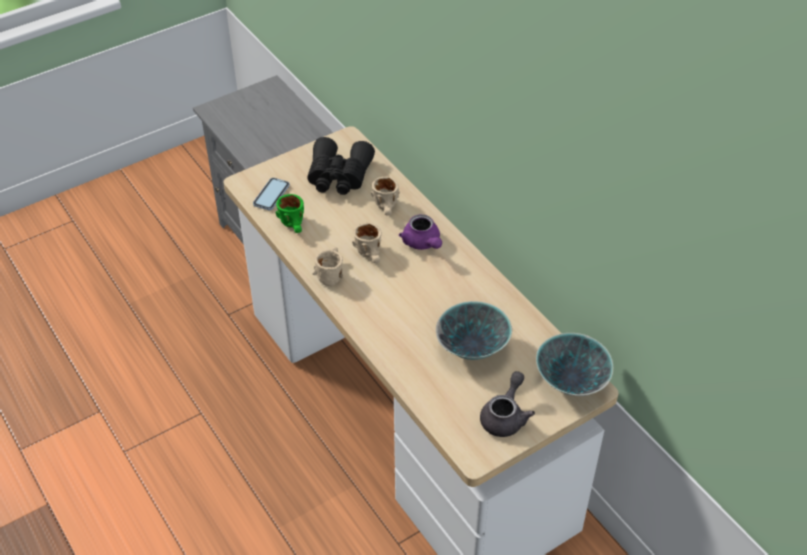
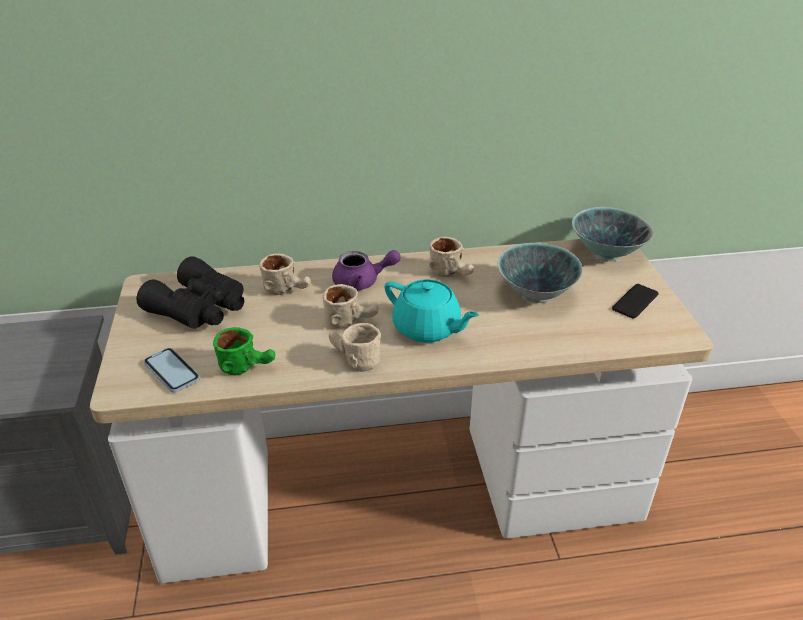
camera: 65 degrees left, 10 degrees down
(387, 299) = (427, 329): none -> turquoise teapot
(469, 290) = (452, 273): none -> beige mug
(505, 416) = (635, 301): grey teapot -> phone

